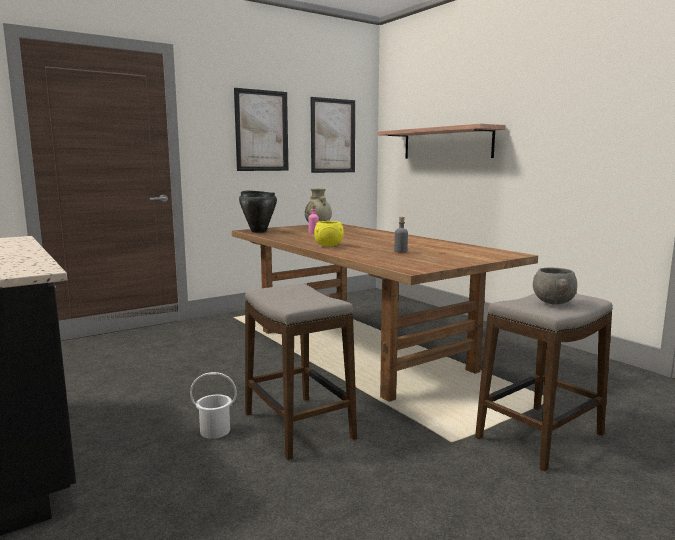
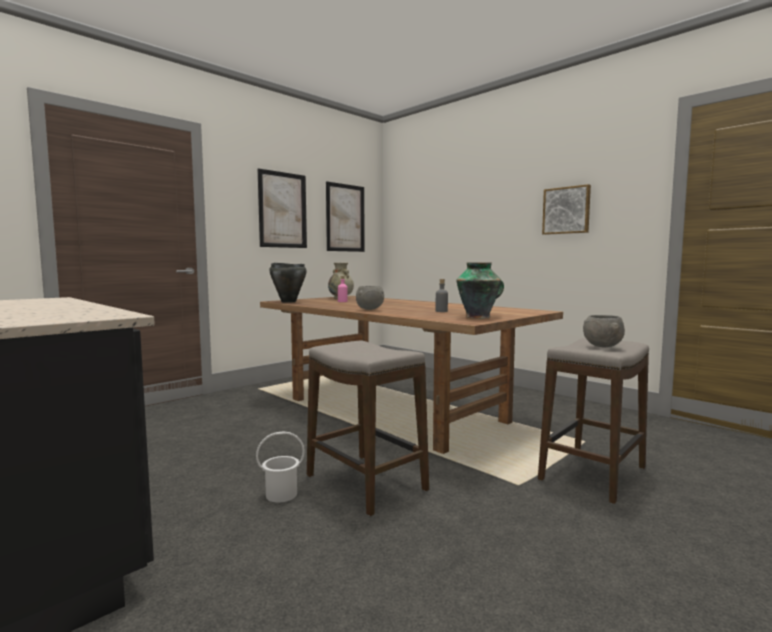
camera: 10 degrees left, 5 degrees down
(329, 246) = (370, 309): yellow bowl -> grey bowl
(430, 262) = (479, 317): none -> vase
(446, 143) = (451, 224): shelf -> none
(570, 132) = (566, 210): none -> picture

